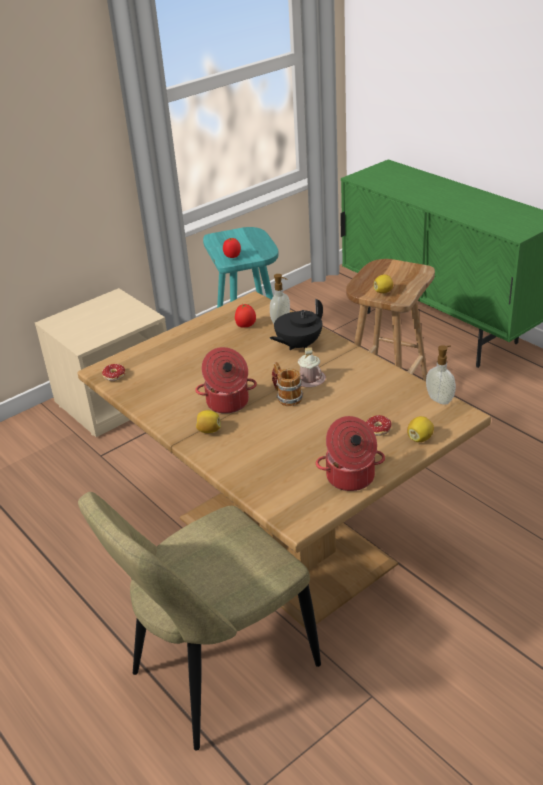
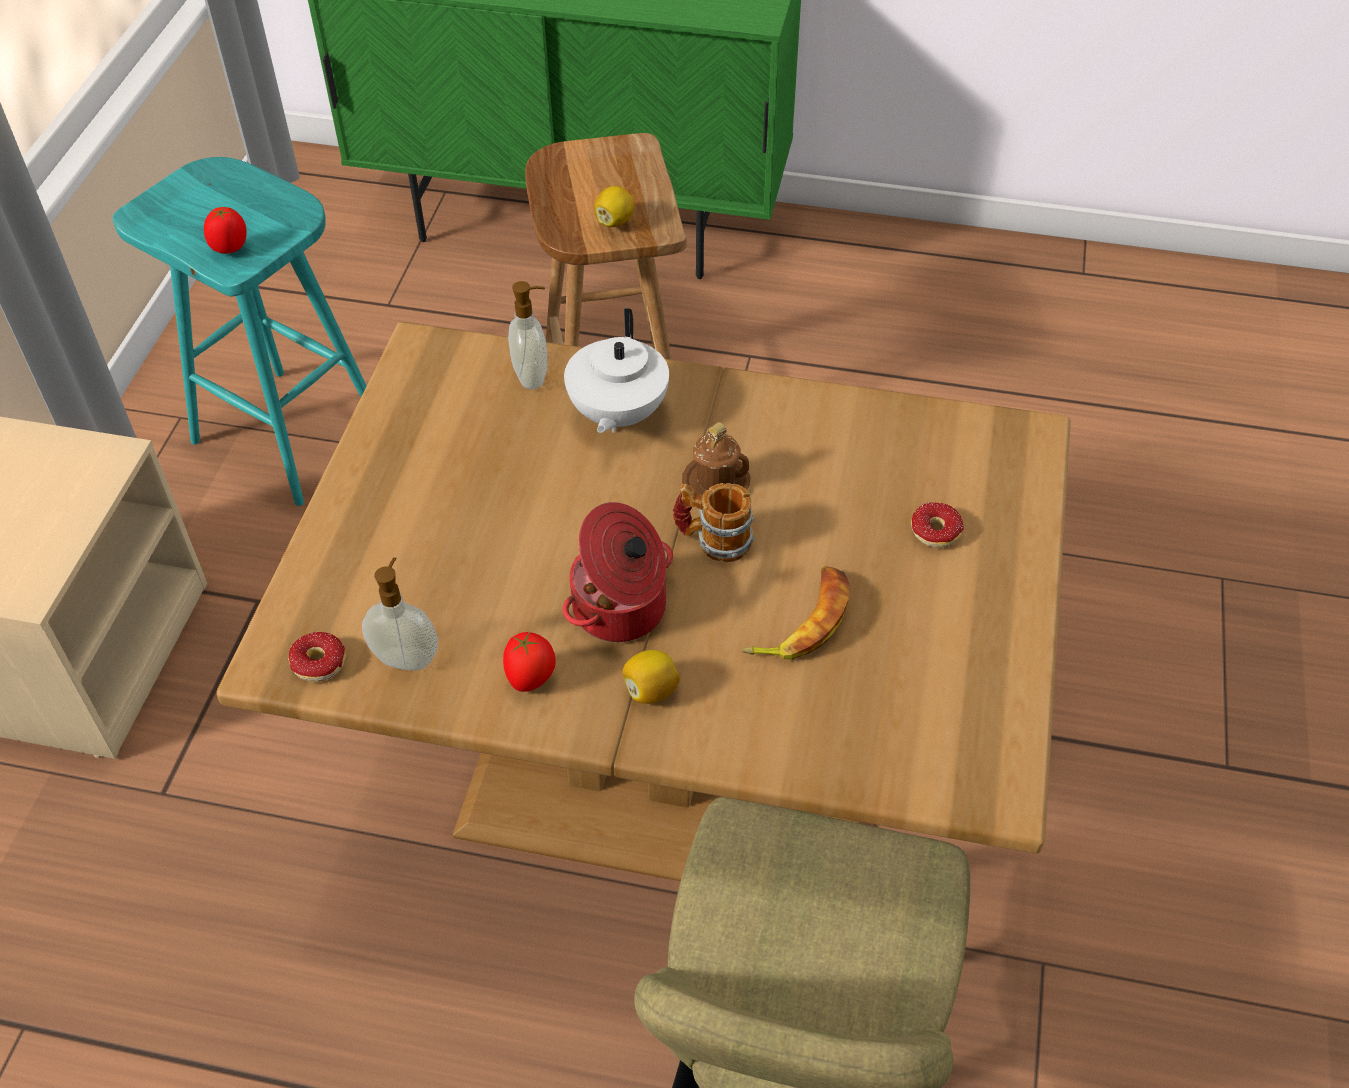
camera: 40 degrees left, 15 degrees up
(246, 326) = (471, 414): tomato -> tomato (531, 679)
(289, 435) = (802, 621): none -> banana
(298, 345) = (617, 414): black teapot -> white teapot
(309, 379) = (716, 482): pink mug -> brown mug
(350, 478) = (991, 655): cooking pot -> none
(420, 438) = (1015, 515): lemon -> none
(440, 399) = (967, 419): soap dispenser -> soap dispenser (406, 657)

